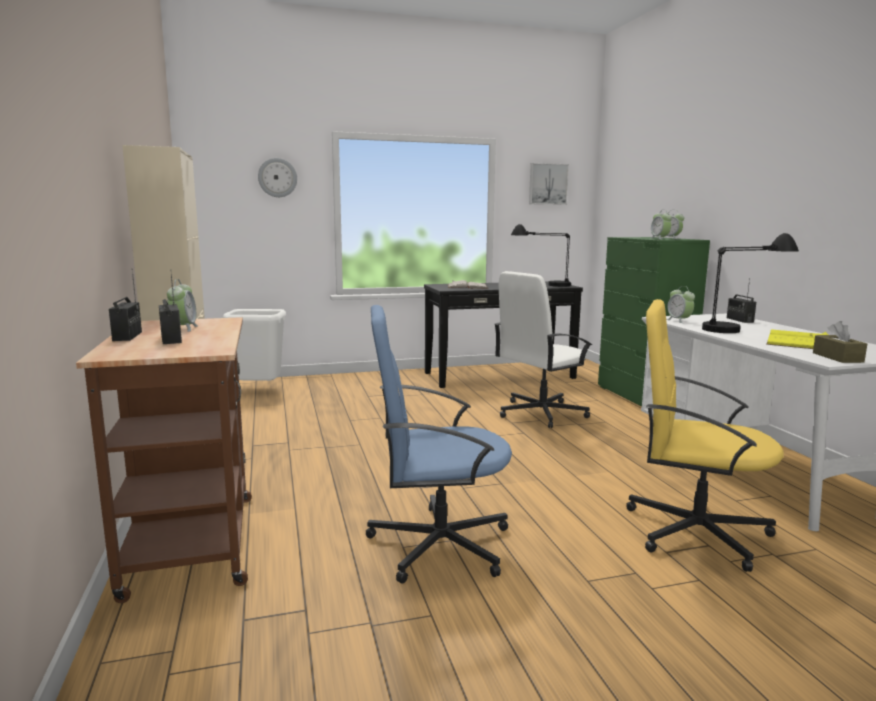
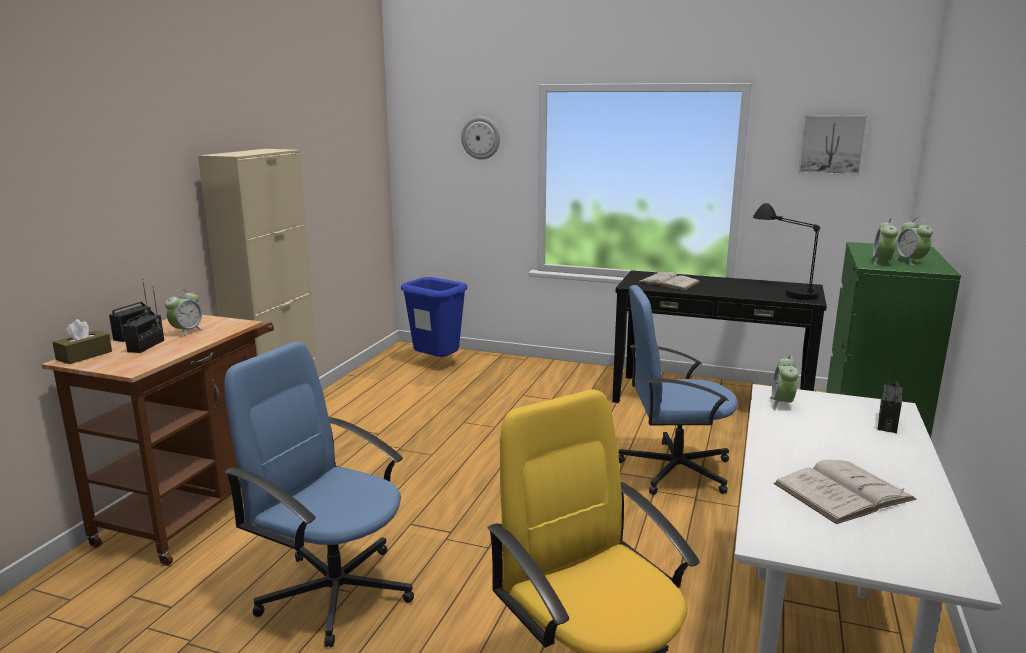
camera: 35 degrees right, 5 degrees up
(260, 390) = (437, 364): white trash can -> blue trash can
(540, 413) = (673, 469): white office chair -> blue office chair
(743, 328) = (840, 441): black table lamp -> none
(797, 341) = (843, 491): yellow book -> white book
(837, 357) = (804, 541): brown tissue box -> brown tissue box (84, 355)

